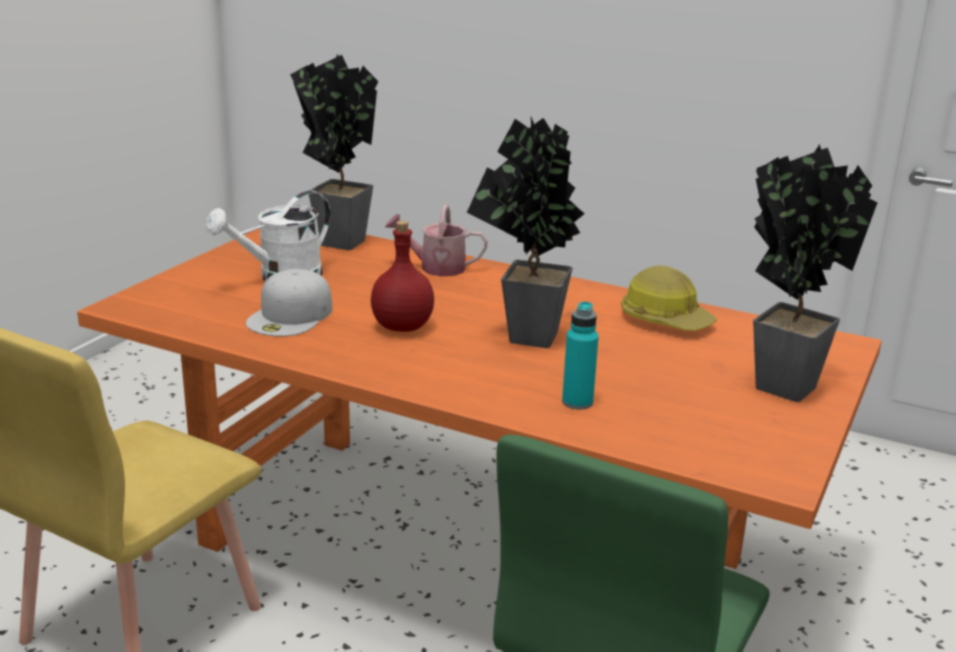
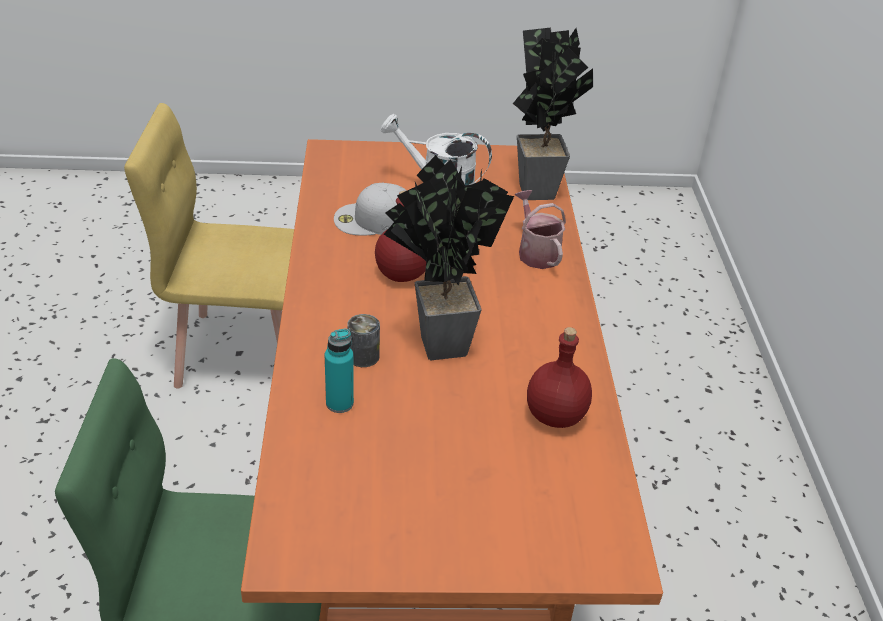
camera: 60 degrees right, 15 degrees up
(515, 375) = (363, 356): none -> can
(665, 319) = (556, 415): hard hat -> red bottle
(778, 382) = (477, 524): potted plant -> none

